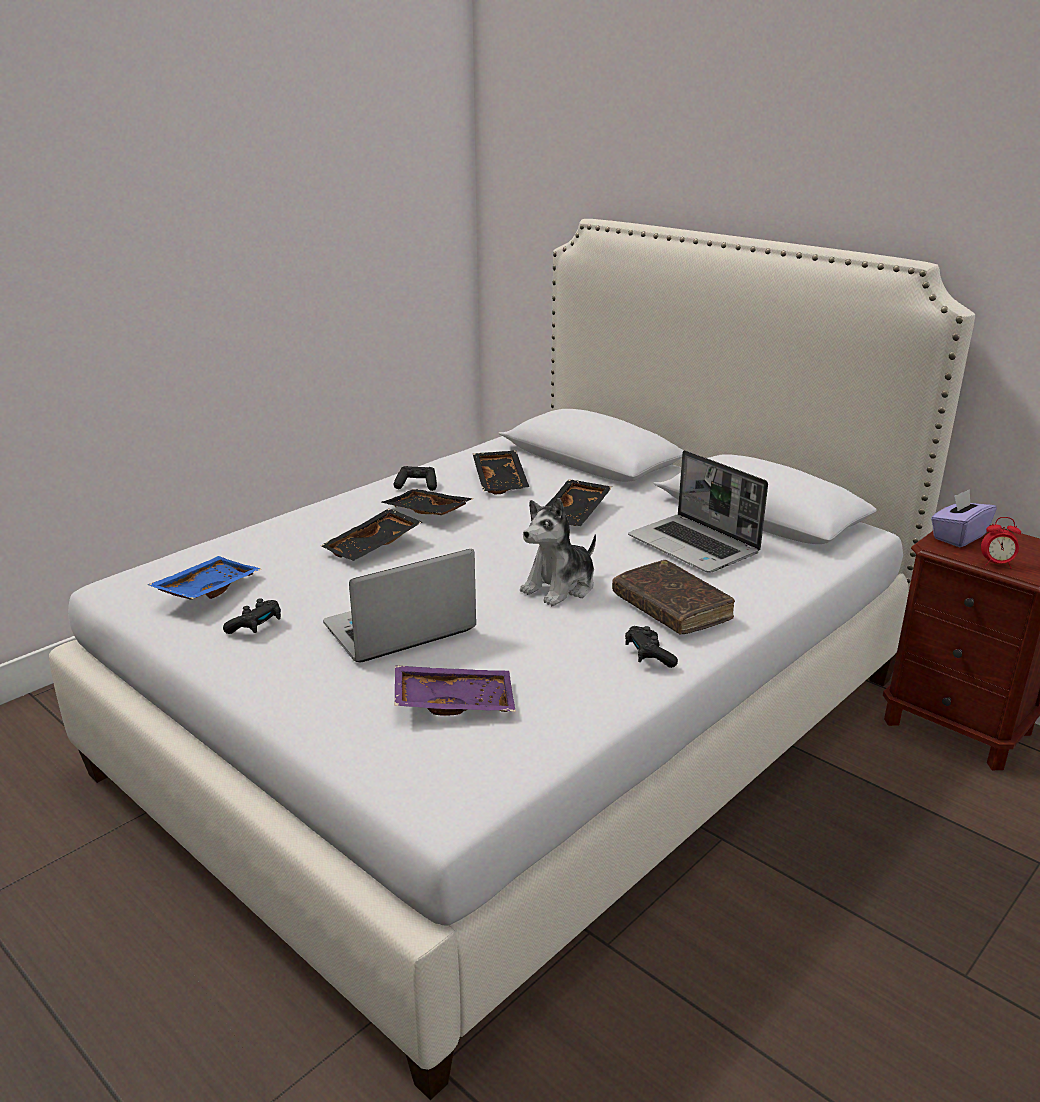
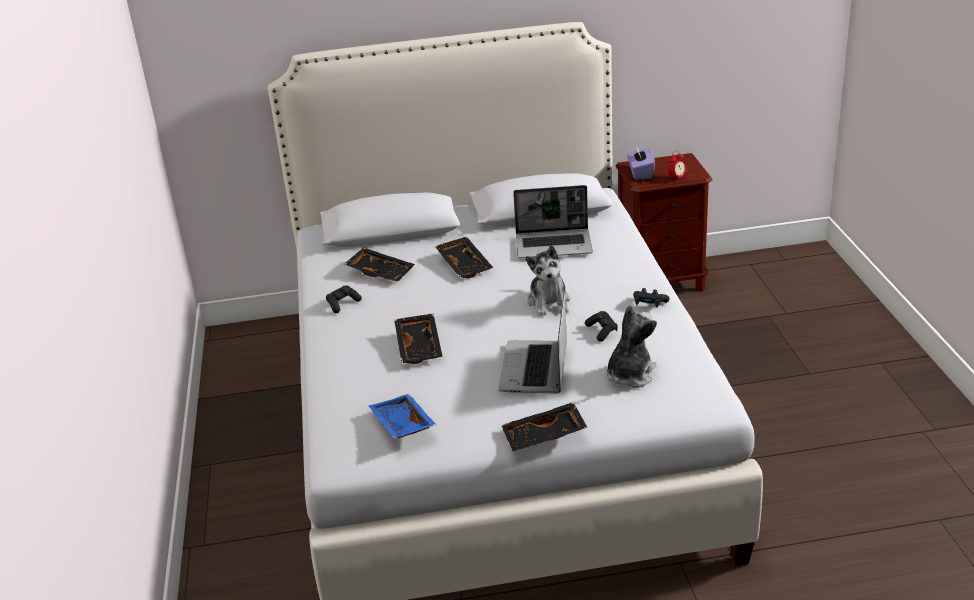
camera: 50 degrees left, 5 degrees up
(256, 626) = (472, 418): black game controller -> black game controller (602, 331)
(426, 513) = (391, 314): black tray -> black tray (544, 436)
(454, 701) = (629, 375): purple tray -> plush toy
(671, 608) = (612, 279): brown book -> none

